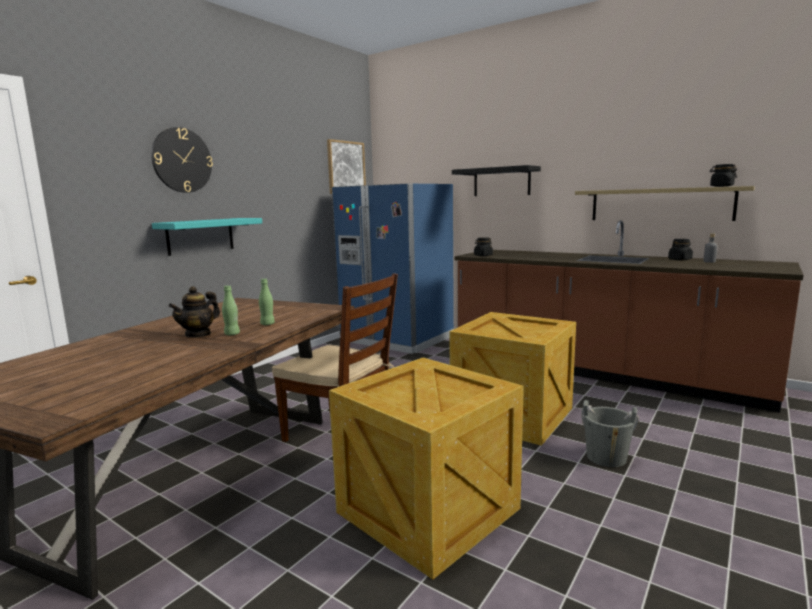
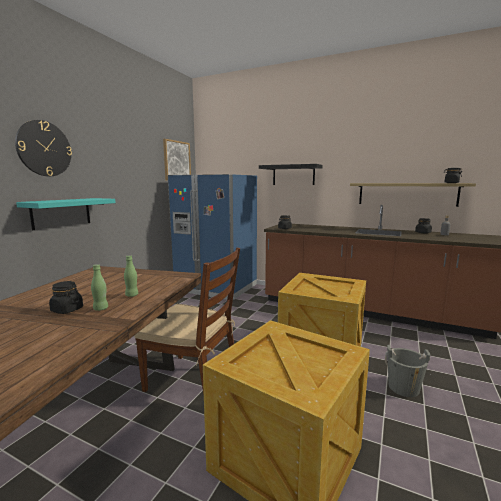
camera: 10 degrees left, 0 degrees up
(198, 334) = (67, 310): teapot -> black jar

